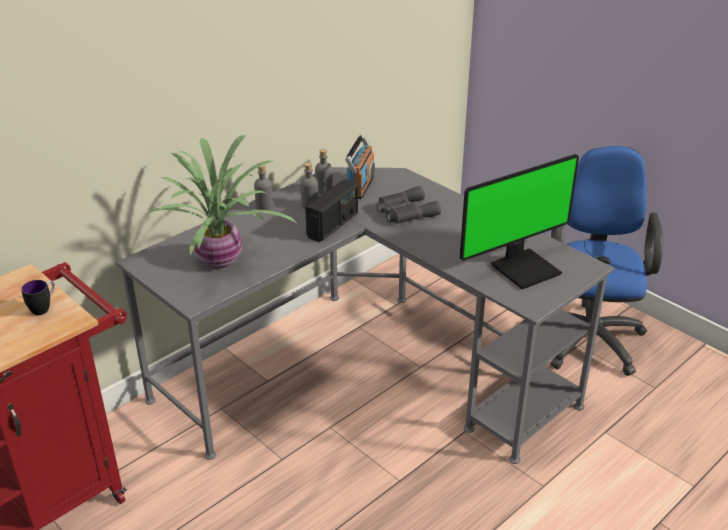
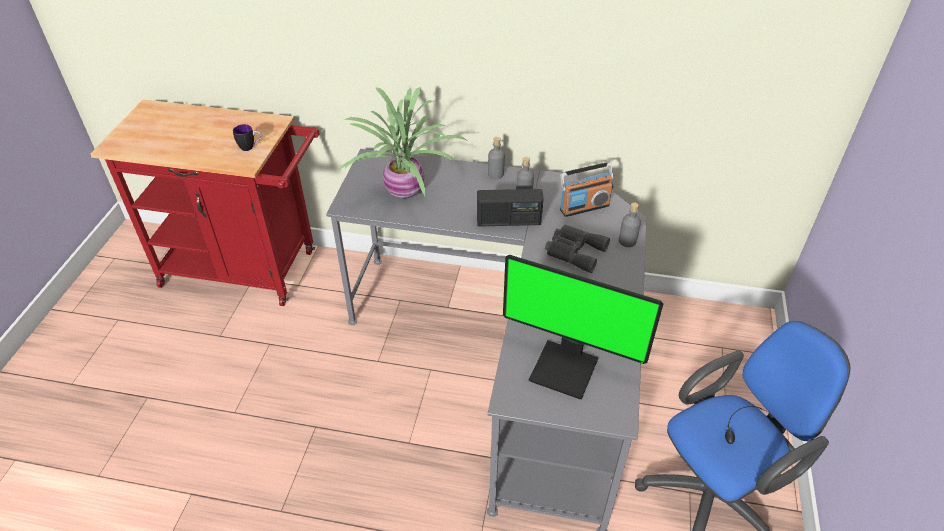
camera: 55 degrees right, 10 degrees up
(324, 190) = (553, 191): grey bottle -> grey bottle (627, 241)

